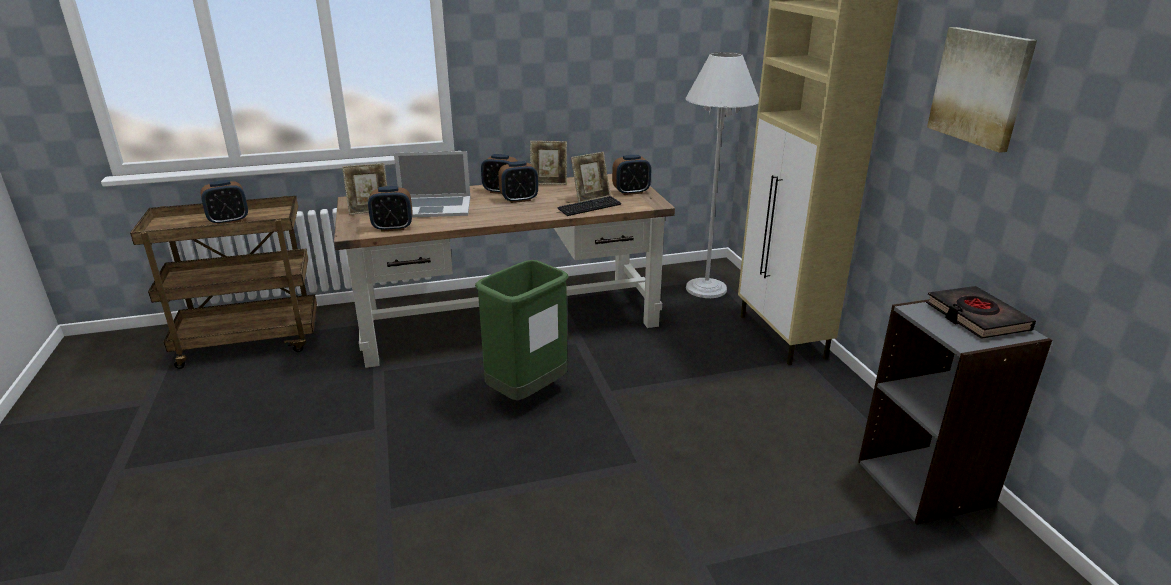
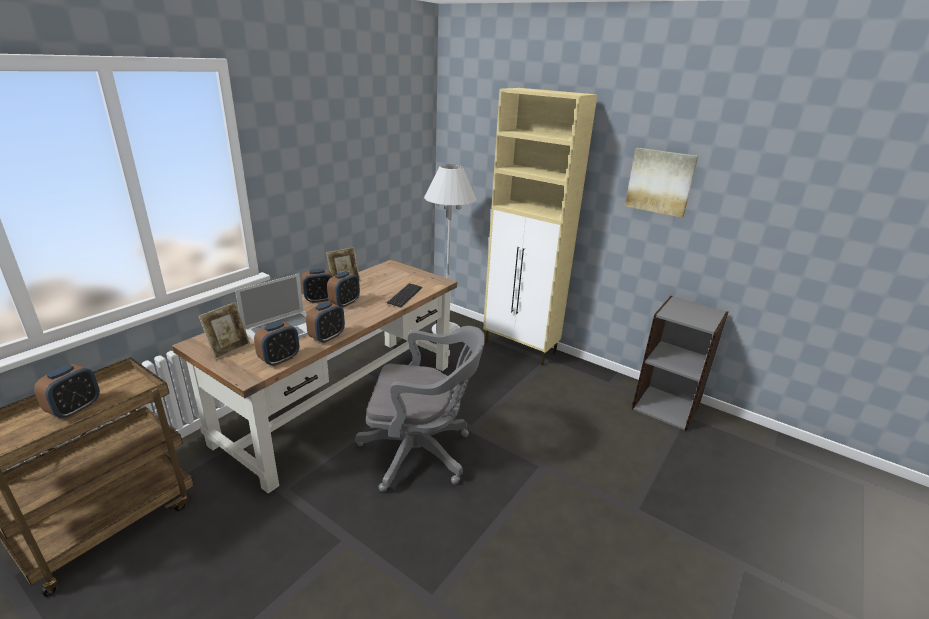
camera: 40 degrees left, 0 degrees up
(527, 393) = (421, 453): green trash can -> grey office chair
(591, 198) = (394, 288): picture frame -> none
(631, 192) = (413, 276): alarm clock -> alarm clock (327, 337)
(976, 317) = (691, 309): black book -> none

